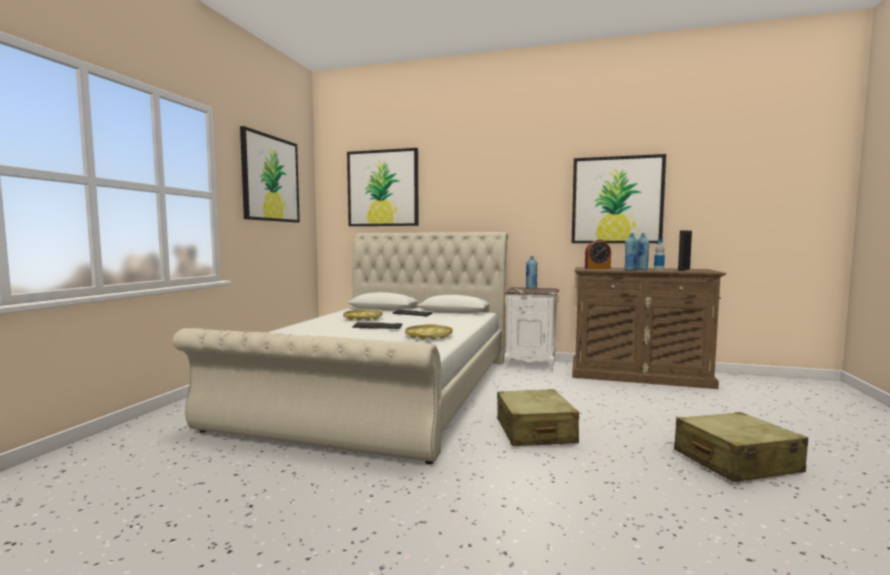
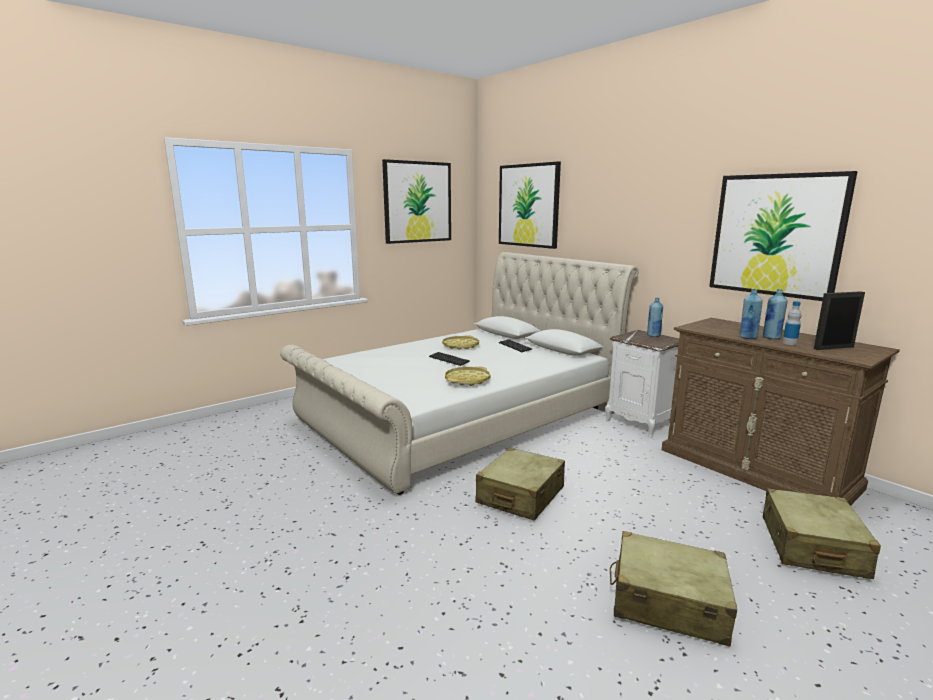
camera: 35 degrees right, 10 degrees up
(597, 268) = (718, 327): alarm clock -> none
(734, 406) = (811, 546): none -> beige suitcase

